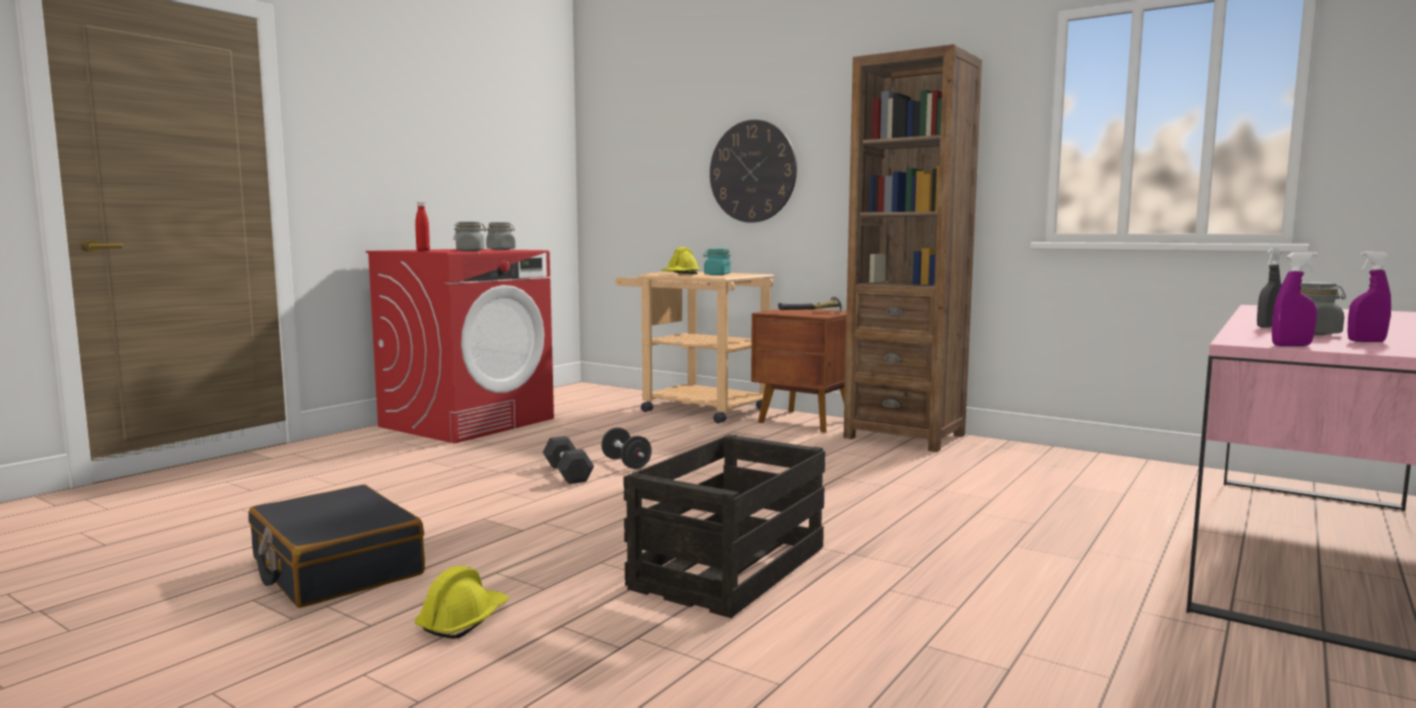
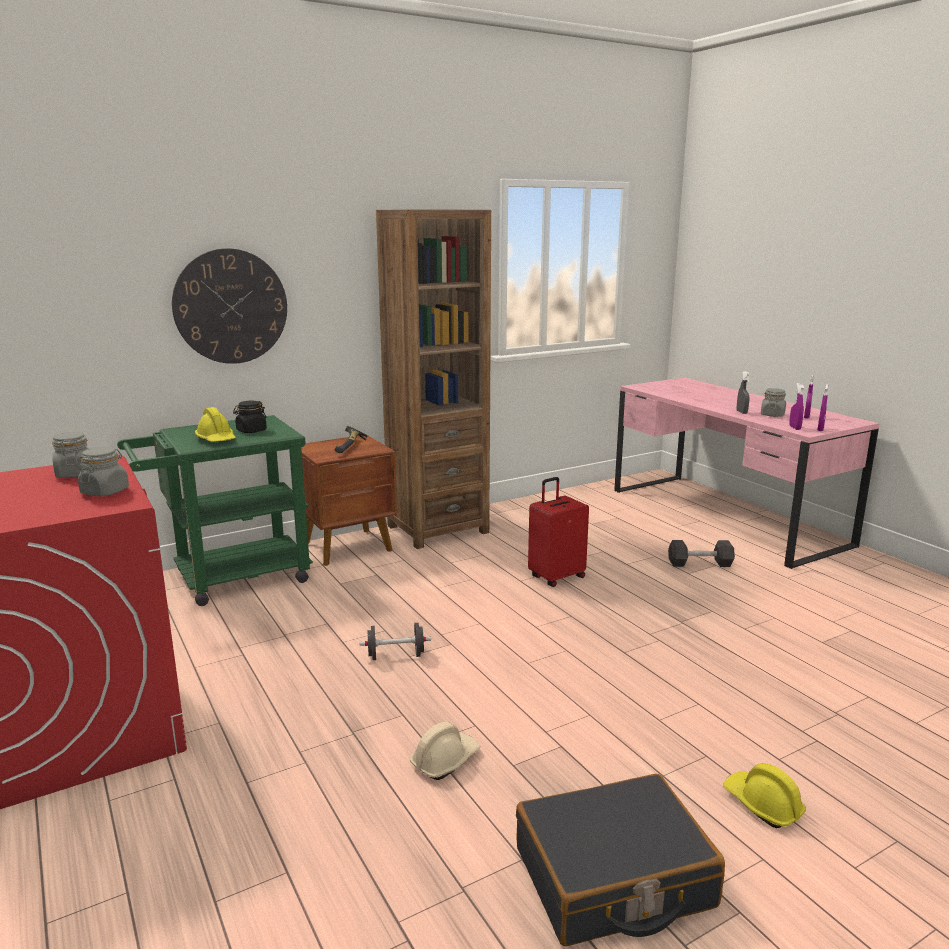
camera: 65 degrees left, 10 degrees up
(423, 251) = (52, 515): red bottle -> none
(478, 499) = (445, 760): none -> beige hard hat
(567, 473) = (399, 693): black dumbbell -> black dumbbell (700, 563)
(695, 408) = (229, 579): beige cart -> green cart
(716, 275) = (251, 431): turquoise jar -> black jar
(730, 567) = (690, 669): crate -> none
(874, 488) = (556, 577): none -> red suitcase
(1250, 339) = (794, 428): none -> purple spray bottle

